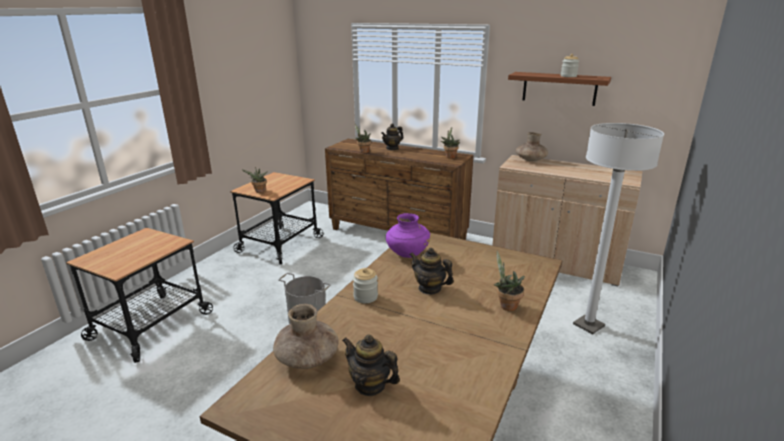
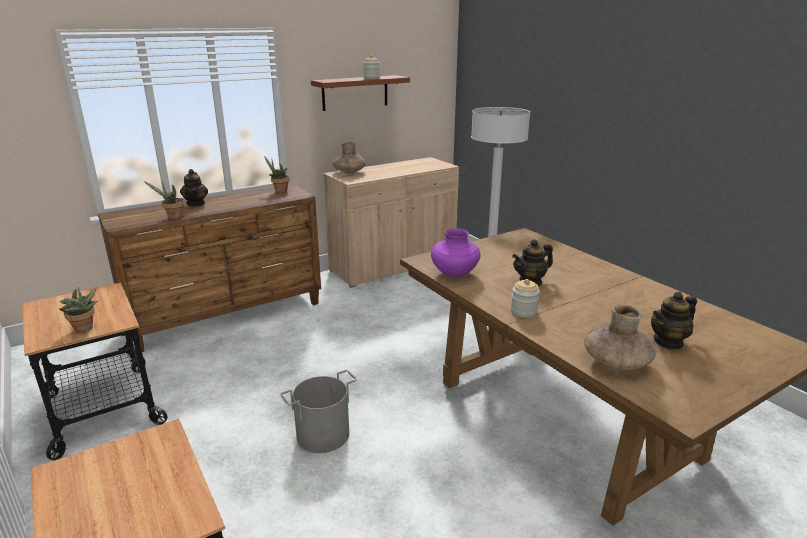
camera: 60 degrees left, 0 degrees up
(506, 305) = (579, 264): potted plant -> none

